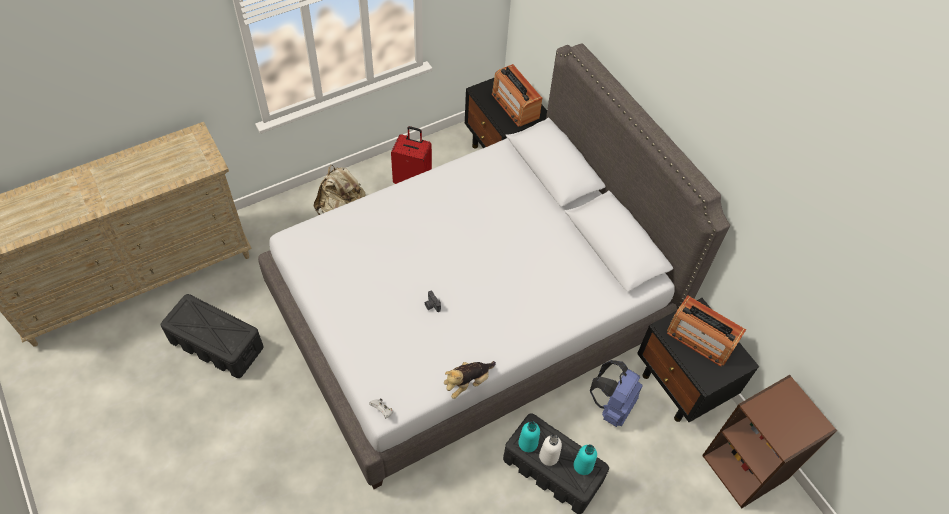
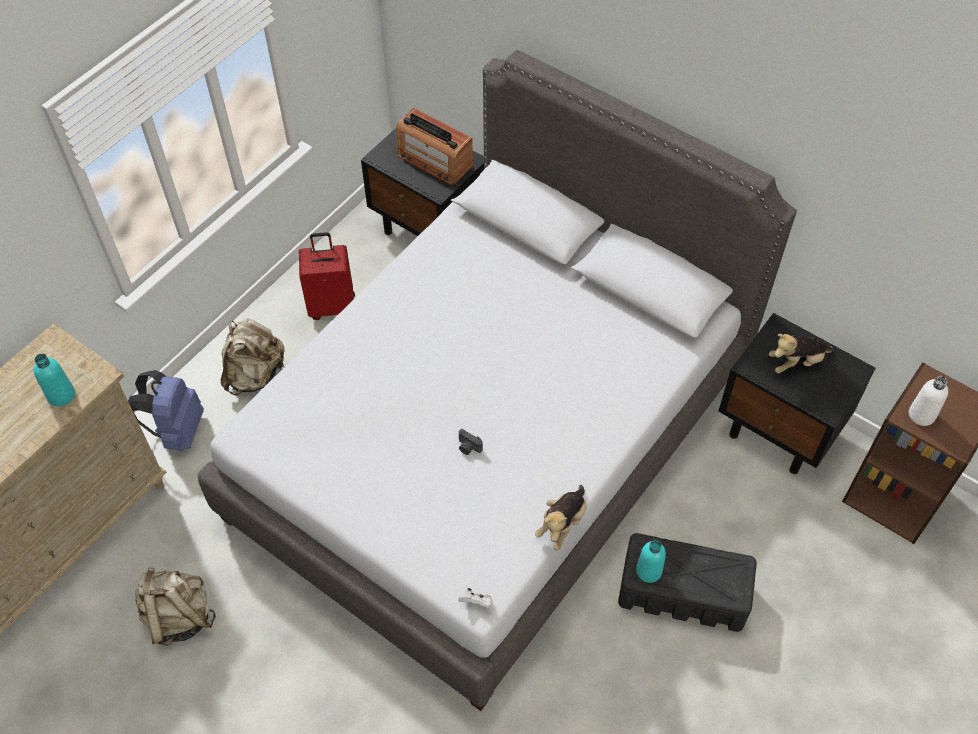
camera: 20 degrees left, 0 degrees up
(216, 344) = (179, 616): black storage box -> beige backpack
(548, 456) = (681, 576): white bottle -> white bottle (921, 415)
(583, 465) = (725, 570): turquoise bottle -> turquoise bottle (61, 395)
(612, 405) = (713, 486): blue backpack -> blue backpack (177, 430)
(700, 339) = (796, 362): radio -> plush toy

